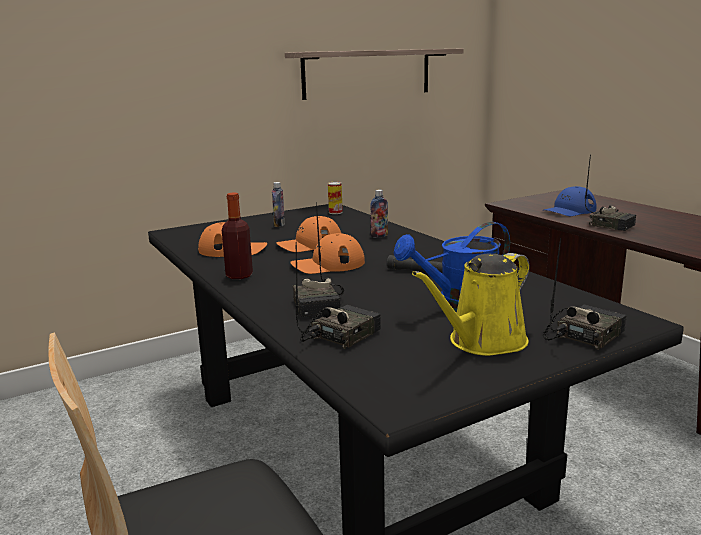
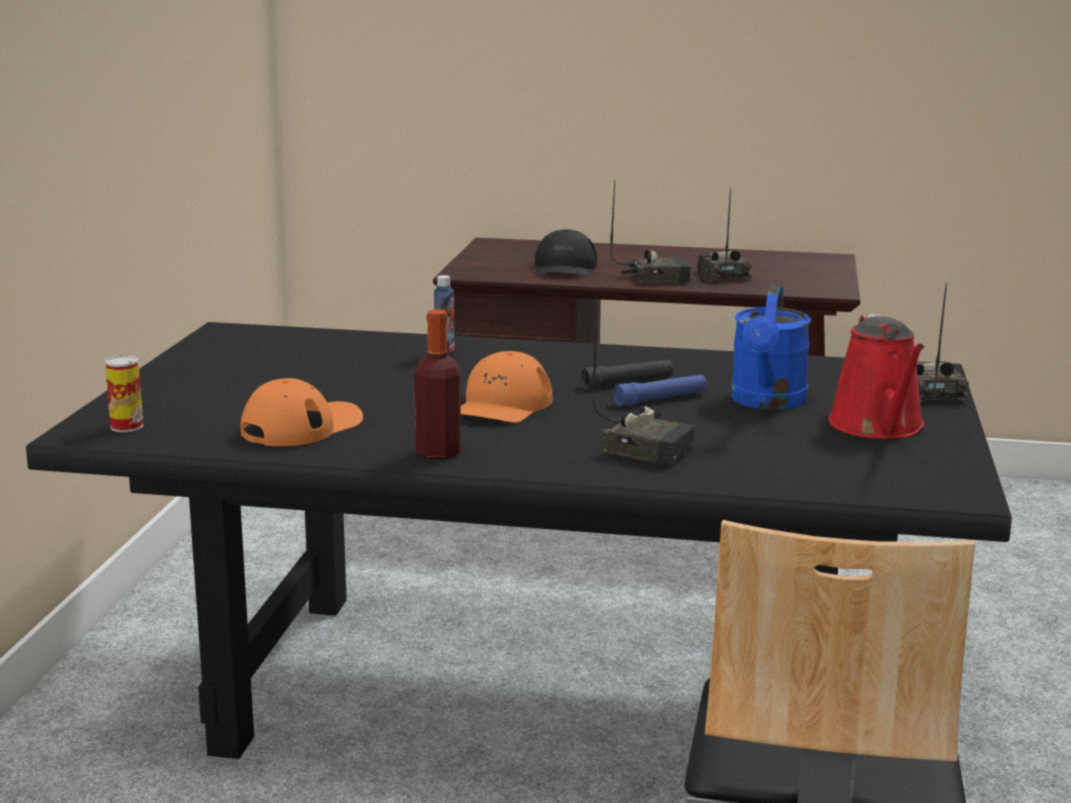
camera: 50 degrees left, 0 degrees up
(279, 225) = (241, 375): bottle -> none
(310, 244) = (389, 389): orange cap -> none
(335, 212) = (265, 337): can -> can (127, 426)
(340, 335) = (755, 466): radio -> radio (720, 276)
(367, 73) = (164, 63): shelf -> none
(407, 284) = (660, 399): none -> blue flashlight
(482, 342) = (879, 427): yellow watering can -> red watering can
(569, 210) = (564, 268): blue cap -> black cap

